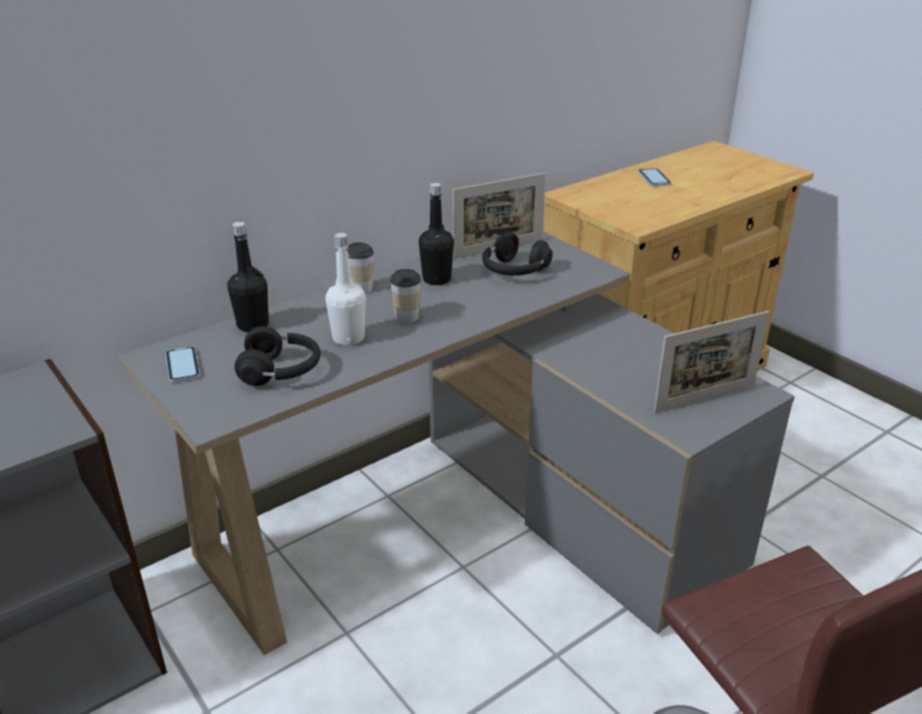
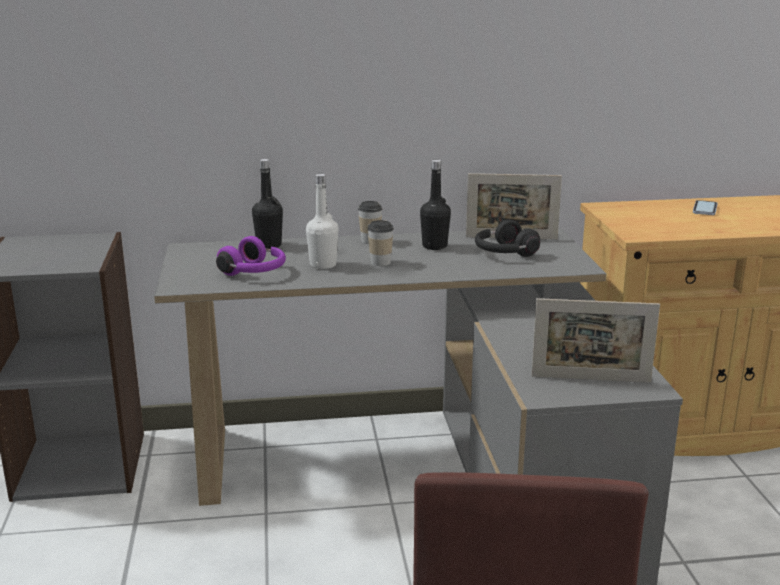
camera: 30 degrees right, 10 degrees down
(183, 366) = (198, 256): phone -> none
(282, 371) = (255, 272): black headphones -> purple headphones

